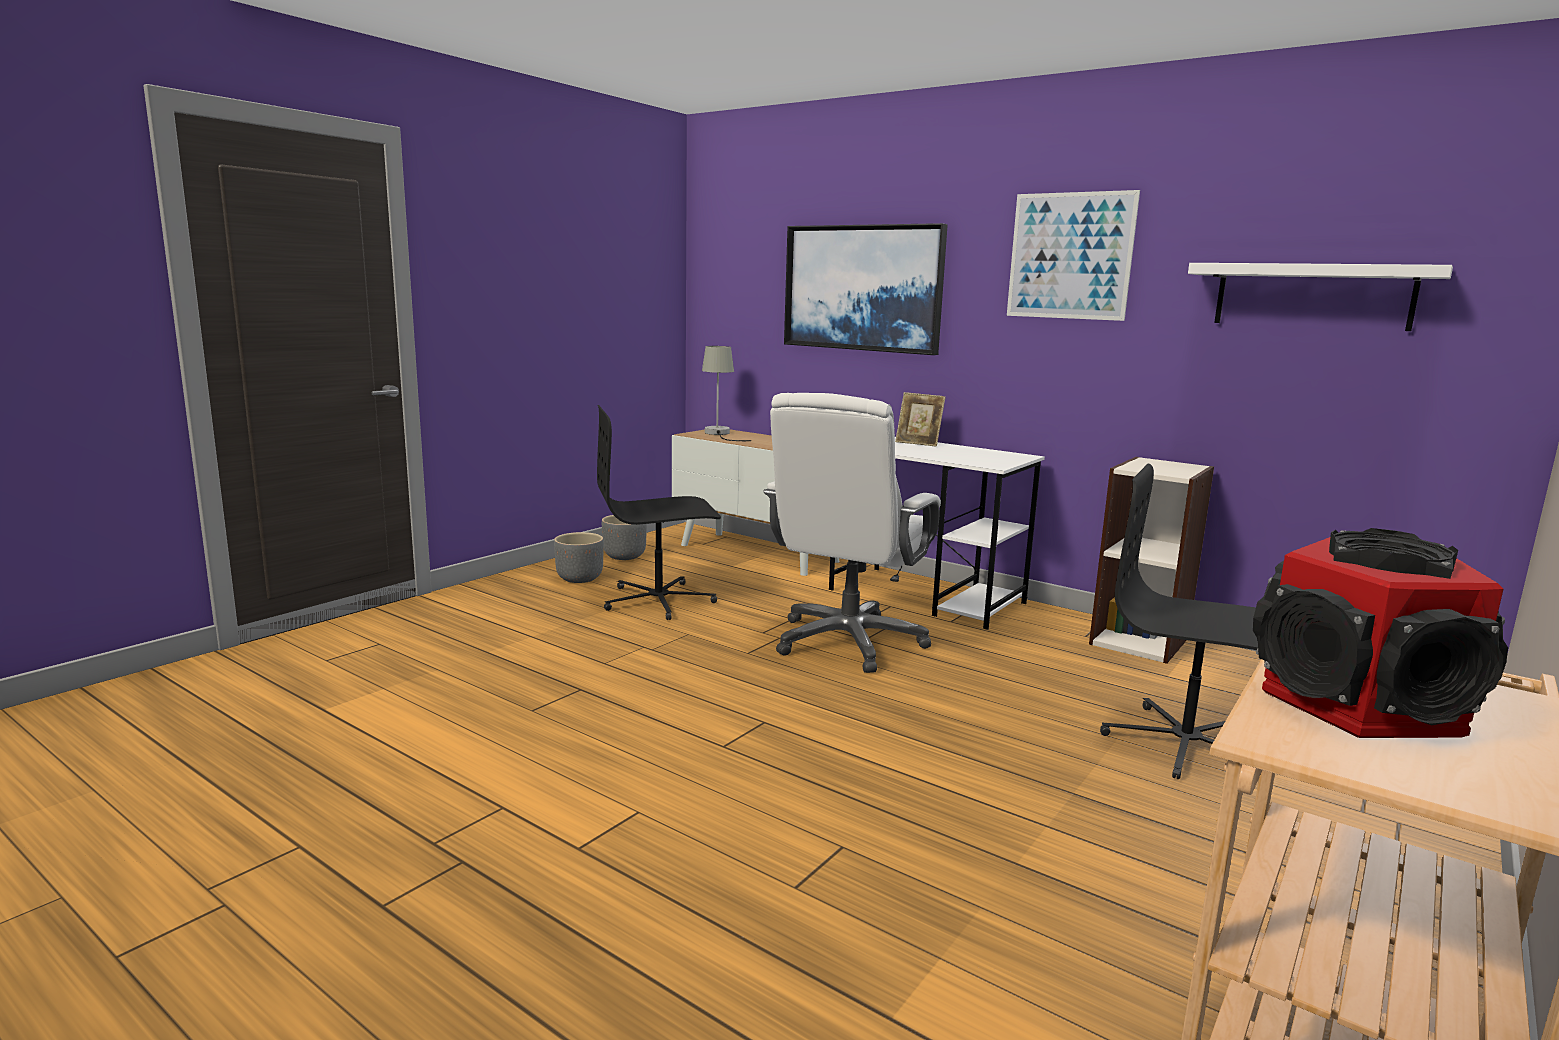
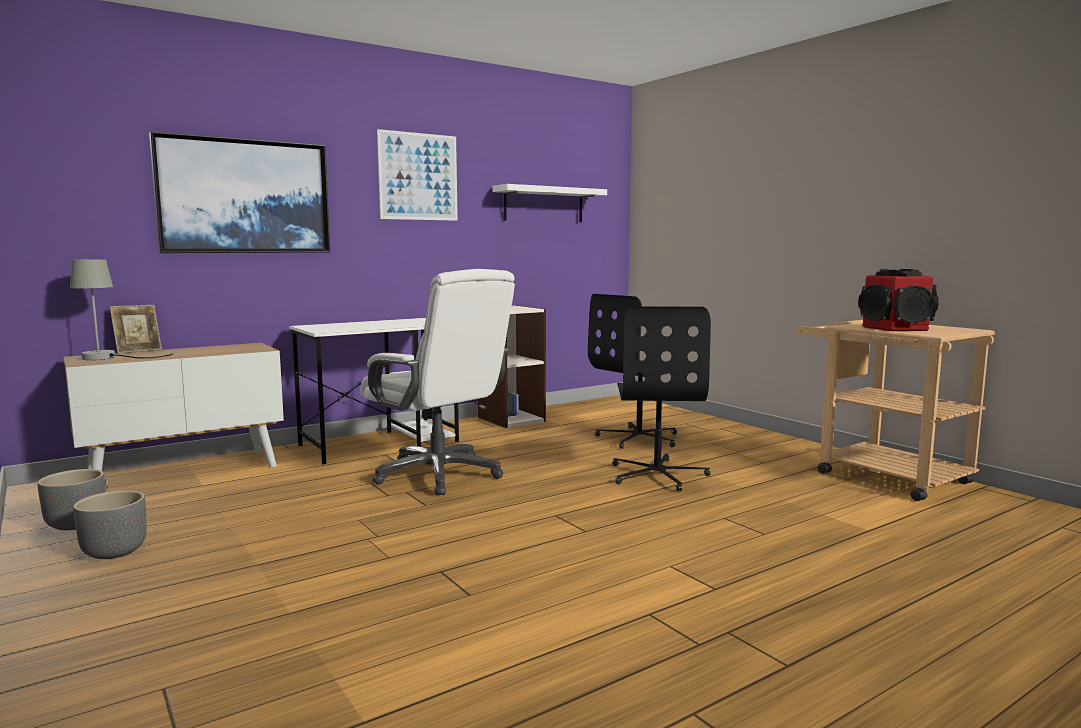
camera: 70 degrees left, 5 degrees down
(659, 601) = (254, 522): black office chair -> black office chair (658, 475)
(918, 443) = (341, 324): picture frame -> picture frame (138, 351)

